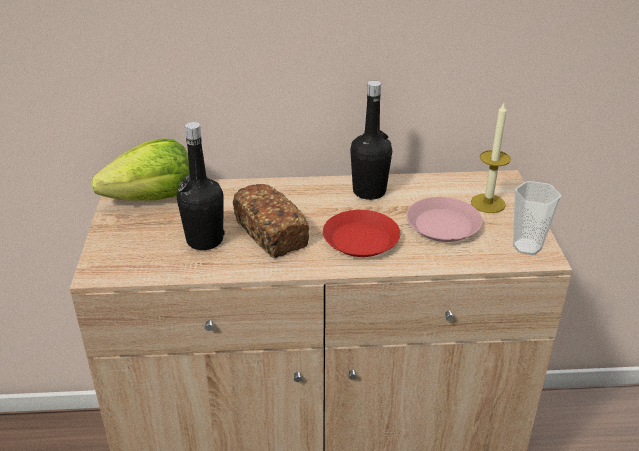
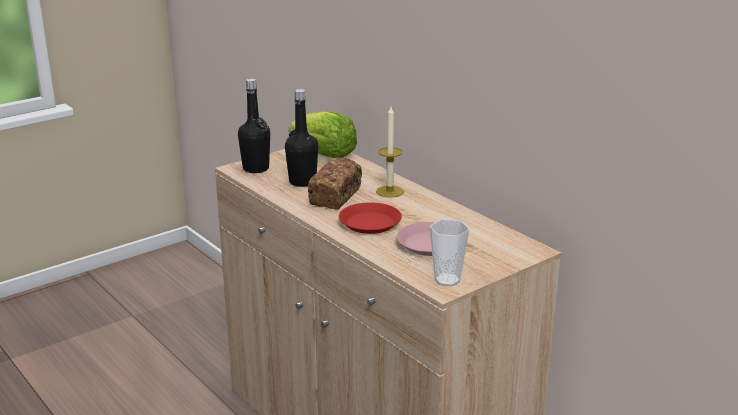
camera: 55 degrees right, 10 degrees down
(369, 191) = (434, 209): black bottle -> black bottle (256, 168)
(488, 203) = (487, 252): candle -> candle (390, 191)

